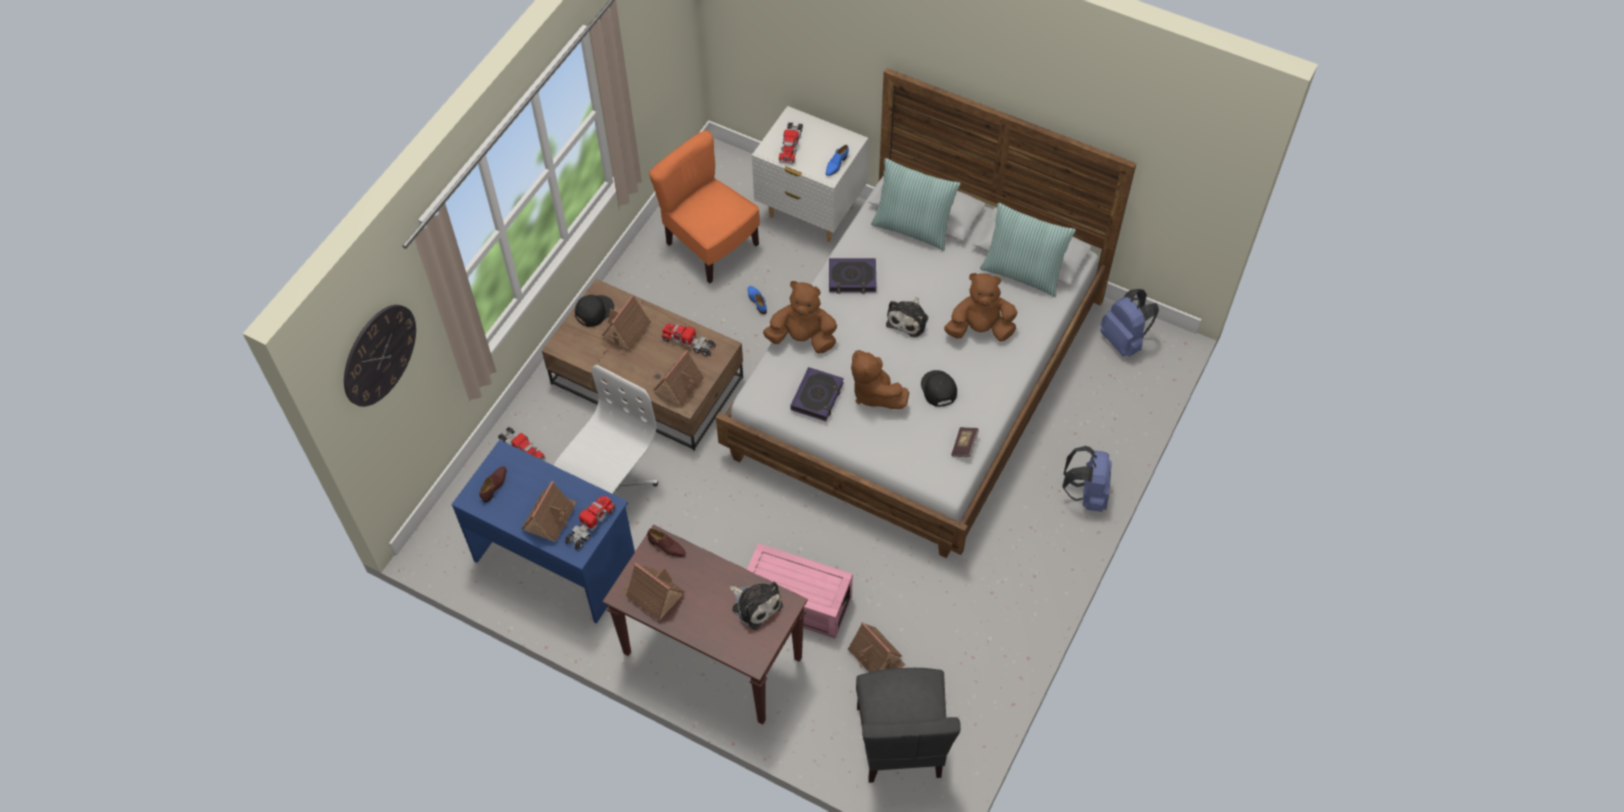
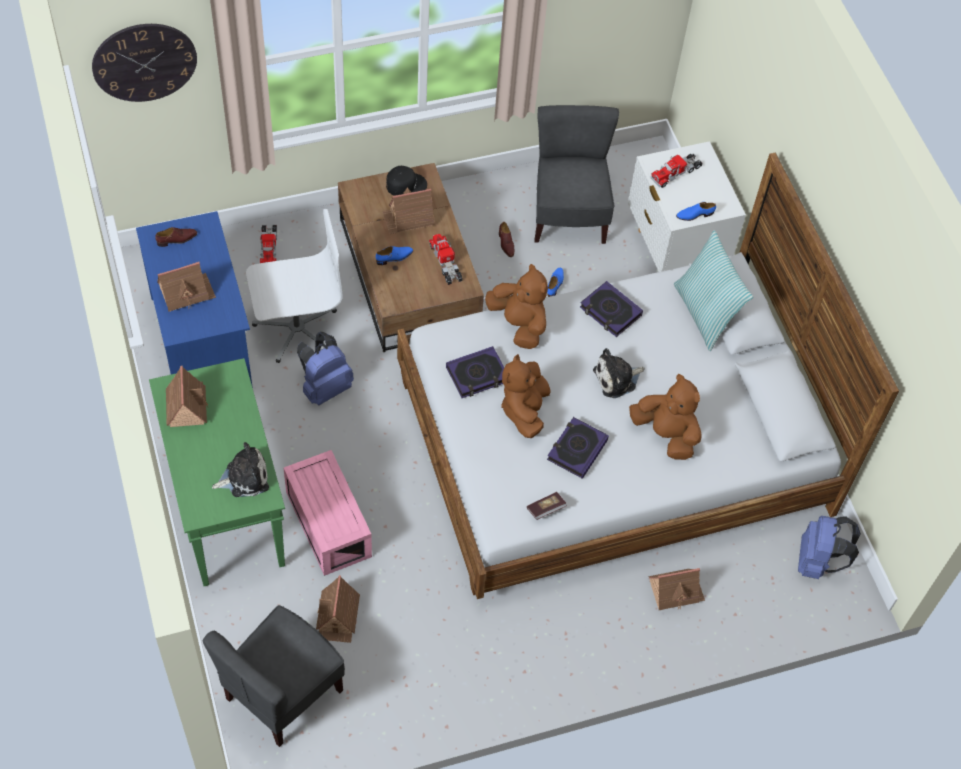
camera: 40 degrees right, 0 degrees up
(590, 525) = (205, 322): toy truck -> none
(648, 369) = (394, 257): none -> blue shoe
(666, 547) = (234, 381): brown shoe -> brown shoe (506, 243)
(680, 384) = (404, 287): toy house -> toy house (675, 590)
(711, 245) = (568, 215): orange chair -> grey chair
(711, 656) = (225, 505): brown console table -> green console table
(755, 605) = (244, 477): plush toy -> plush toy turned 105 degrees counterclockwise
(938, 389) = (577, 450): black cap -> book
(1022, 273) = (754, 421): pillow -> none
(1087, 494) = (641, 650): blue backpack -> blue backpack (324, 387)

